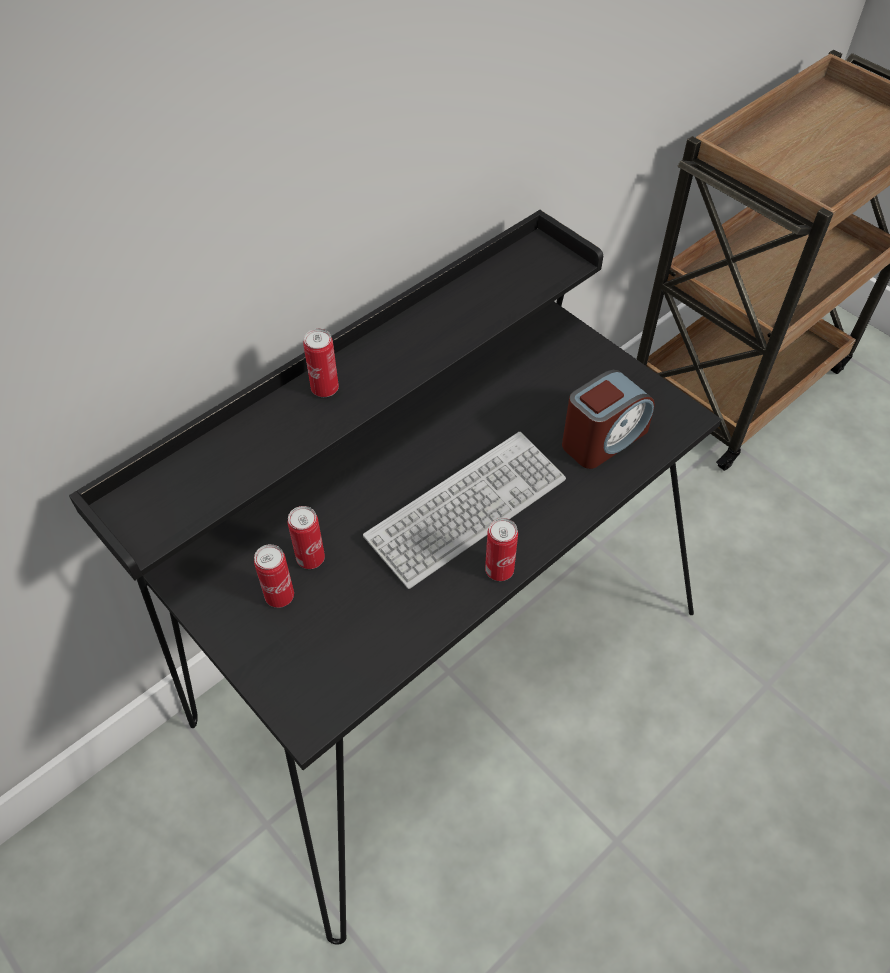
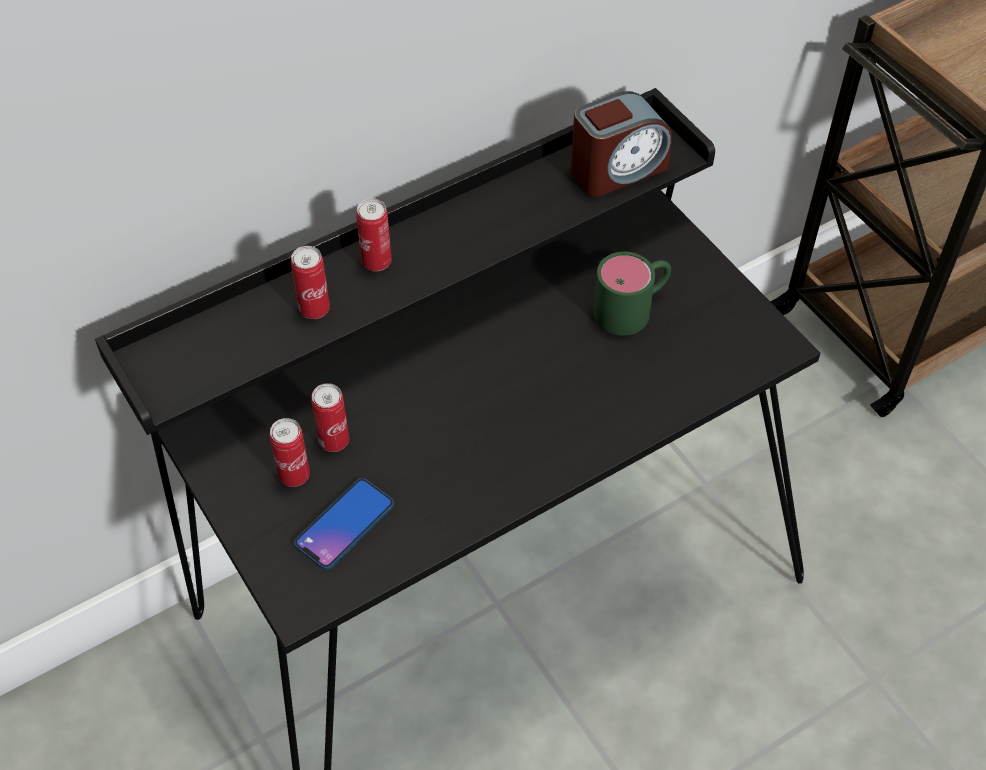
camera: 10 degrees right, 0 degrees up
(336, 636) = (344, 524): none -> phone
(467, 509) = (510, 413): keyboard -> none
(499, 570) = (531, 483): can -> can (314, 309)
(552, 402) = (632, 308): none -> green mug
(603, 439) = (679, 357): alarm clock -> alarm clock (617, 169)

